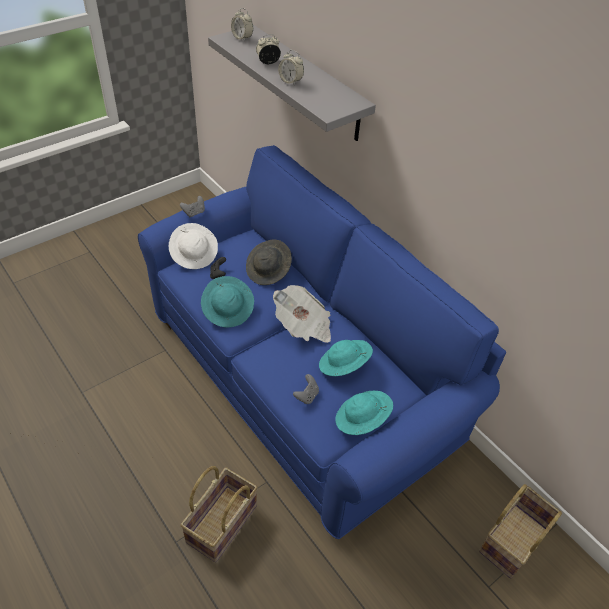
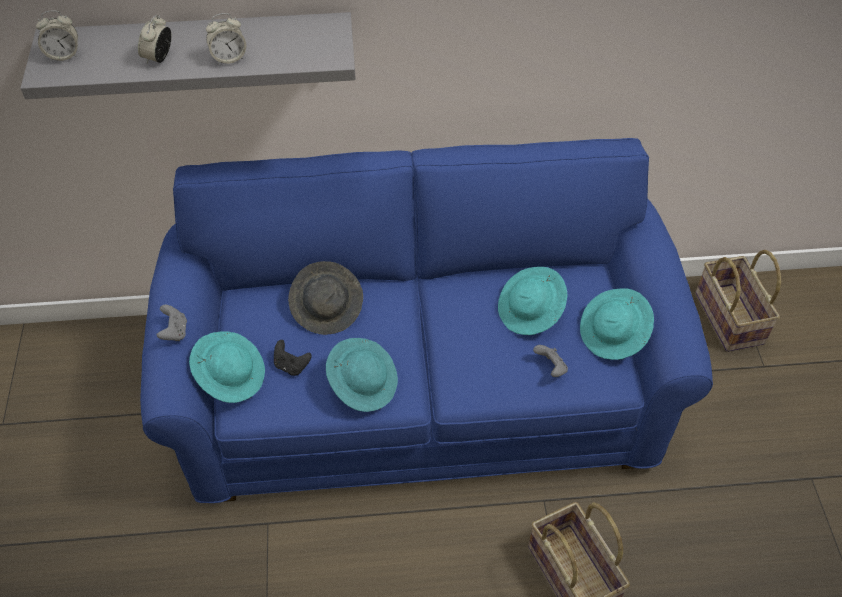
camera: 55 degrees left, 5 degrees up
(194, 255) = (231, 376): white hat -> turquoise hat
(303, 326) = (445, 319): newspaper -> none

